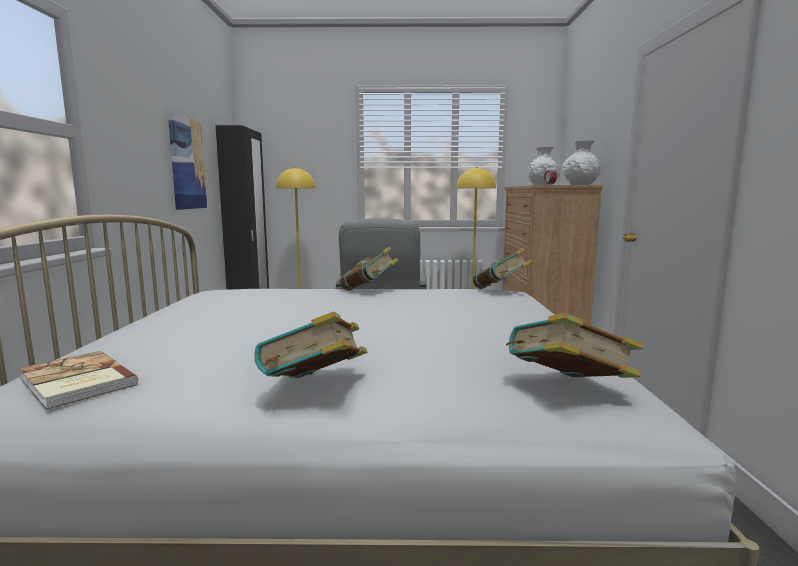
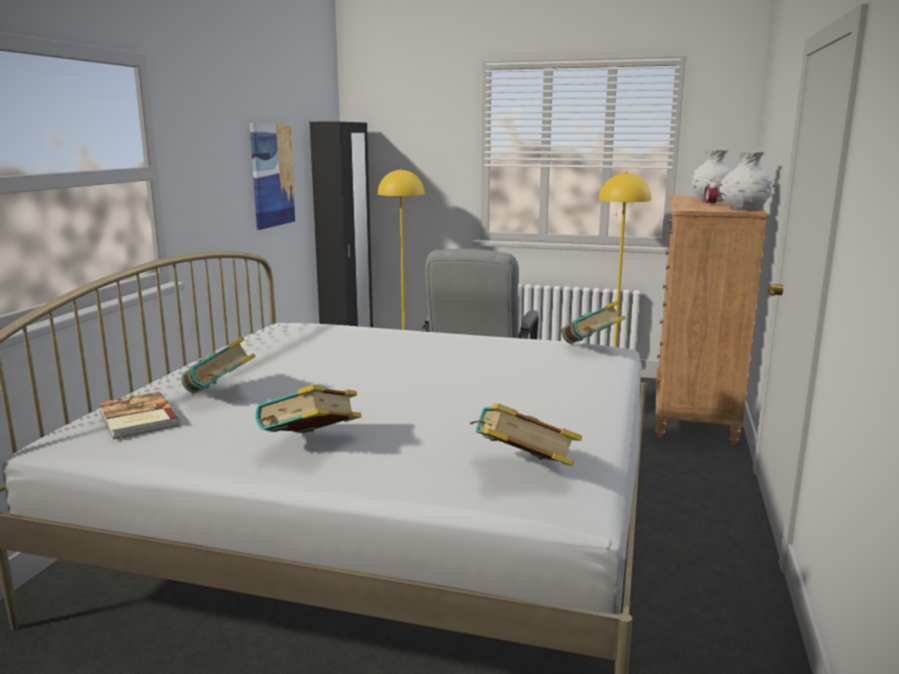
camera: 15 degrees right, 5 degrees up
(369, 290) = (441, 337): book -> book (220, 395)

